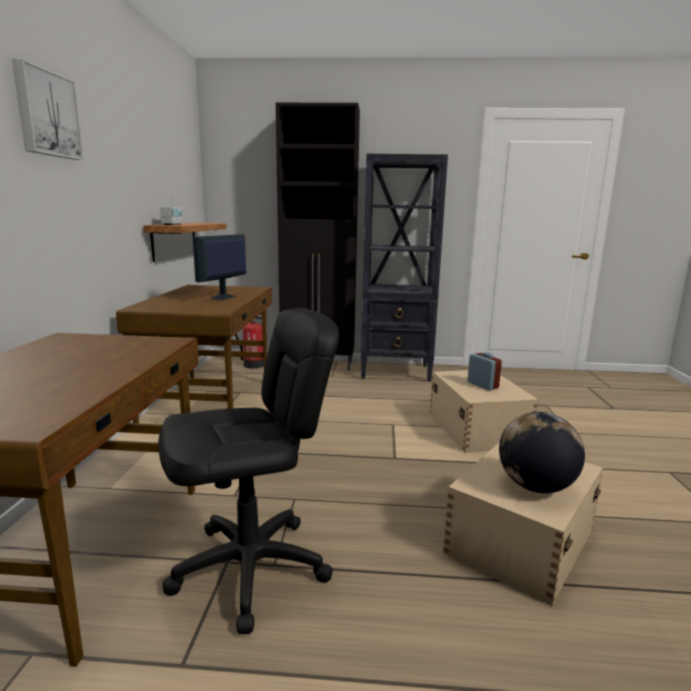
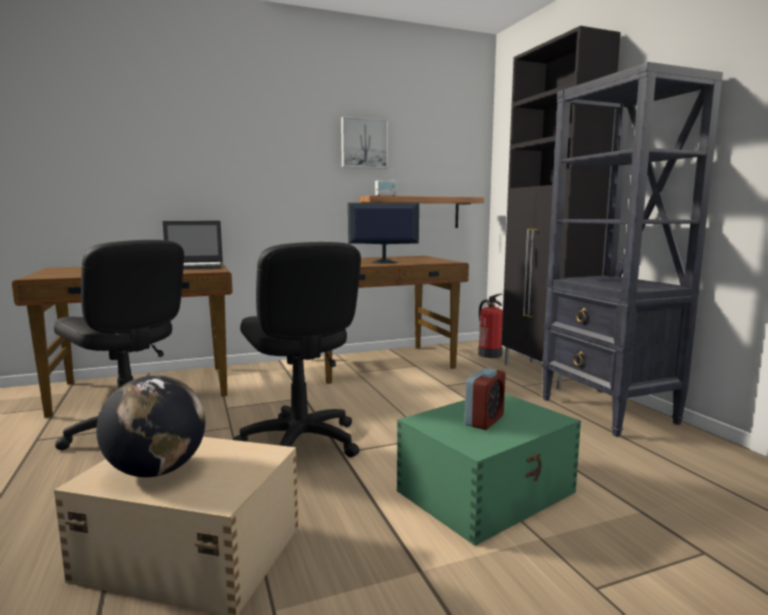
camera: 65 degrees right, 5 degrees down
(46, 114) = (244, 119): picture -> picture (364, 143)
(96, 344) = (194, 266): none -> laptop
(363, 470) = (300, 443): none -> black office chair
(477, 428) = (488, 491): beige storage box -> green storage box

